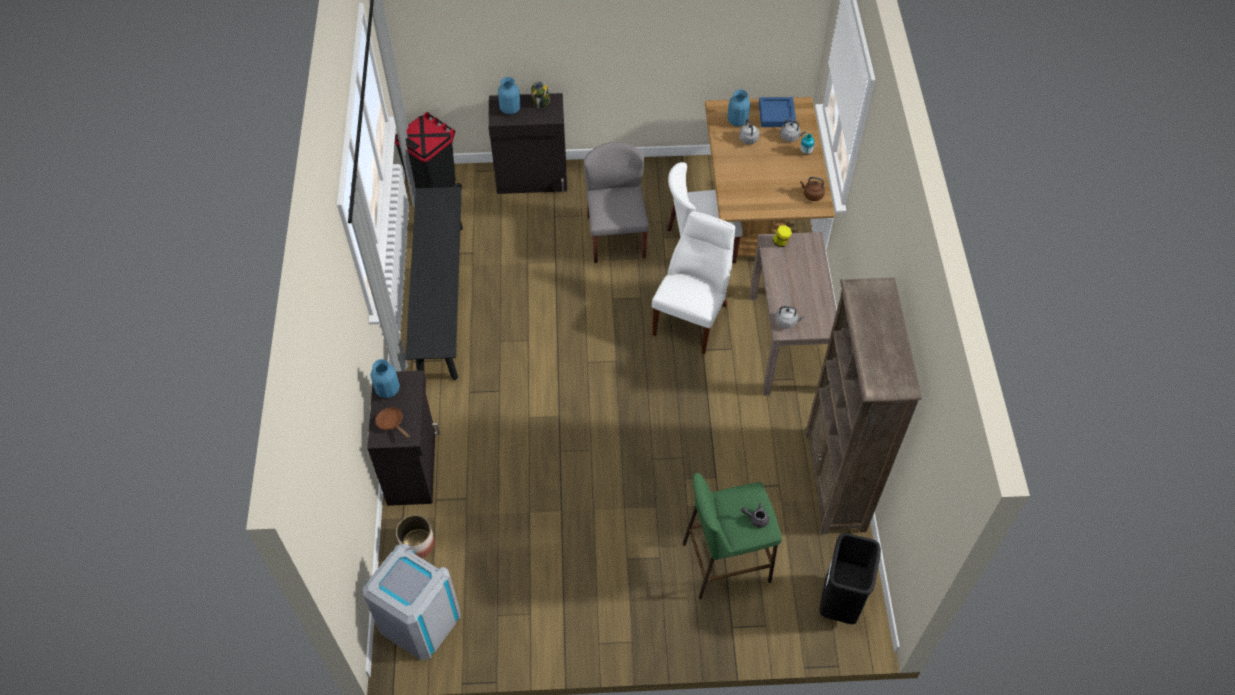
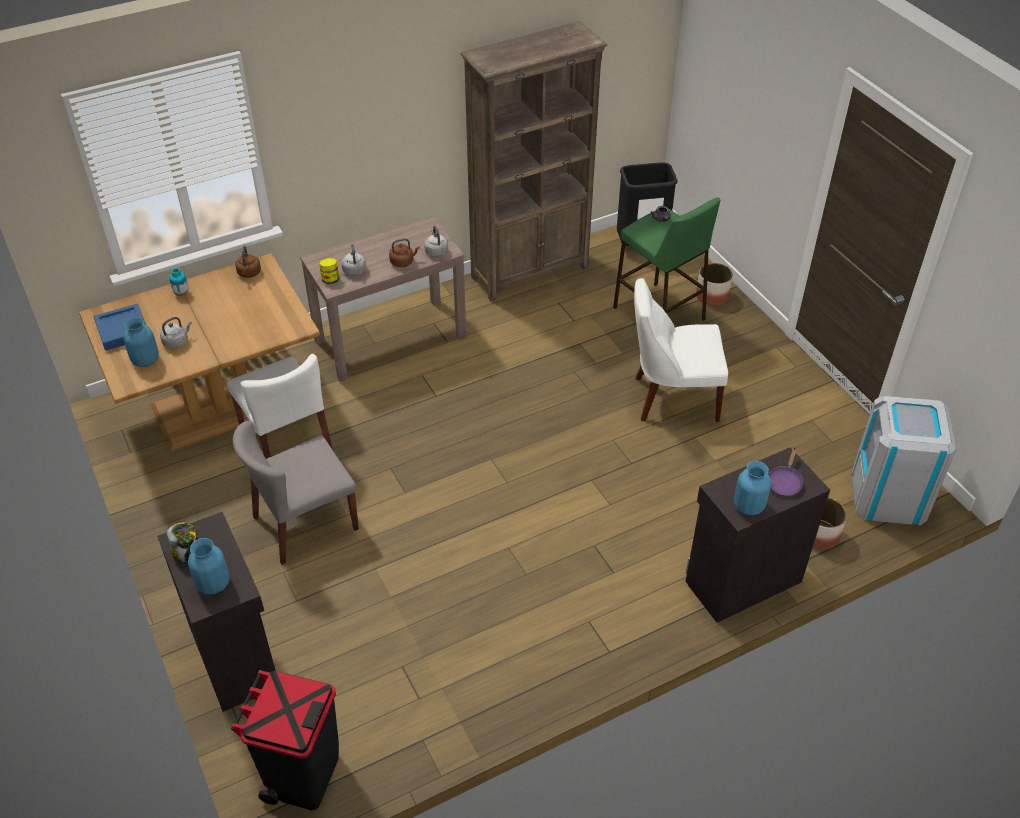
camera: 115 degrees left, 10 degrees down
(392, 423) = (784, 482): brown frying pan -> purple frying pan
(441, 300) = (500, 665): black bench -> none
(692, 317) = (396, 416): white chair -> white chair (671, 398)
(730, 625) = (712, 296): none -> planter
(782, 295) = (403, 262): none -> brown kettle
(790, 137) = (159, 310): grey kettle -> grey kettle (354, 270)

